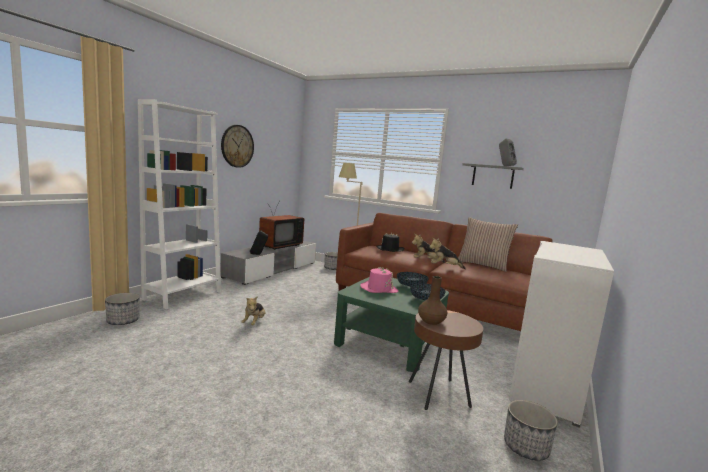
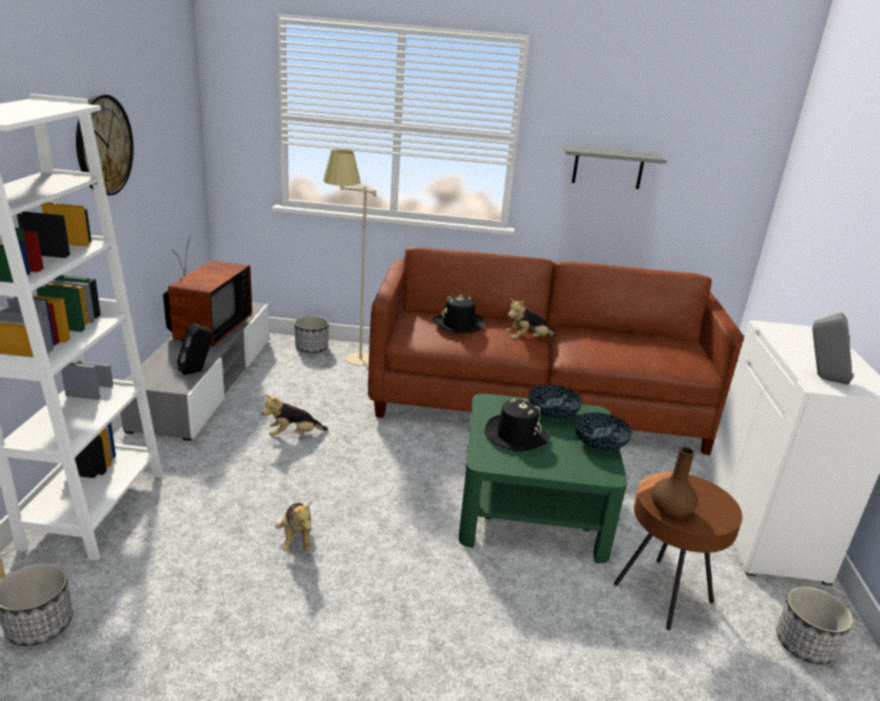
camera: 25 degrees left, 15 degrees up
(379, 289) = (516, 436): pink hat -> black hat
(444, 267) = (573, 355): plush toy -> plush toy (293, 435)
(483, 265) = (613, 331): pillow -> none
(504, 166) = (634, 154): grey speaker -> grey speaker (823, 378)

